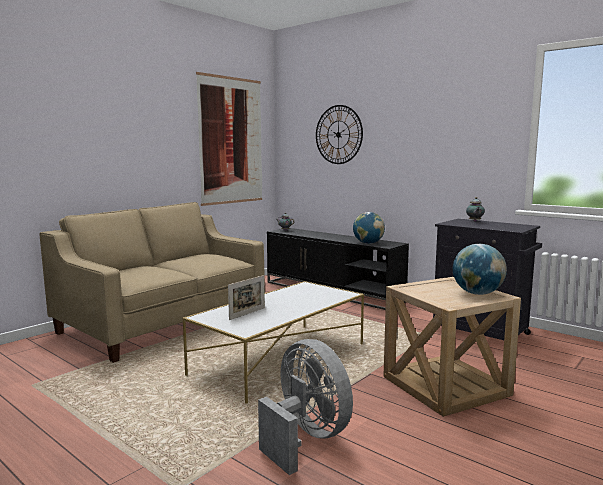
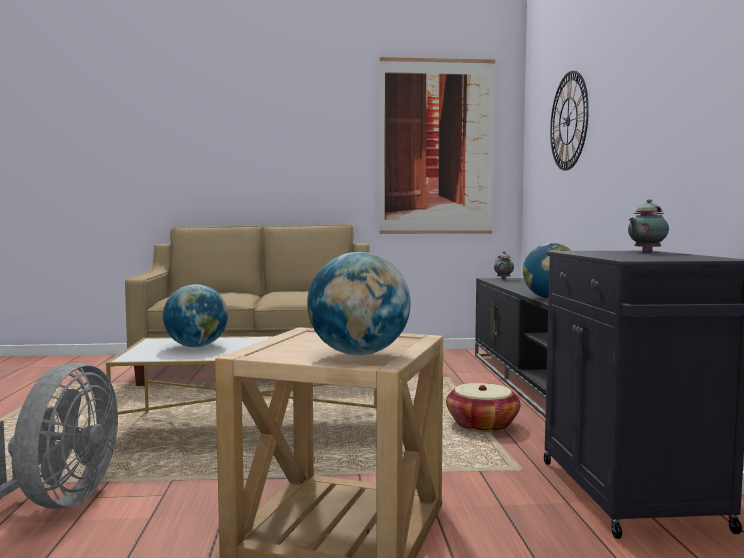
camera: 45 degrees right, 5 degrees down
(247, 314) = (196, 346): picture frame -> globe
(370, 321) = (482, 425): none -> basket

